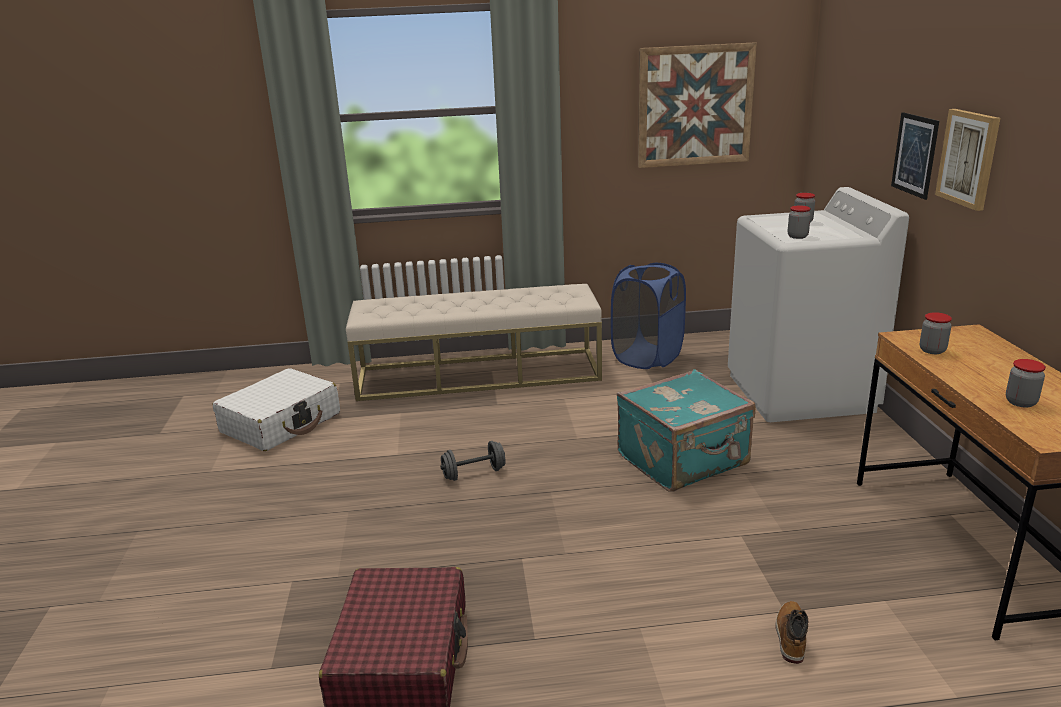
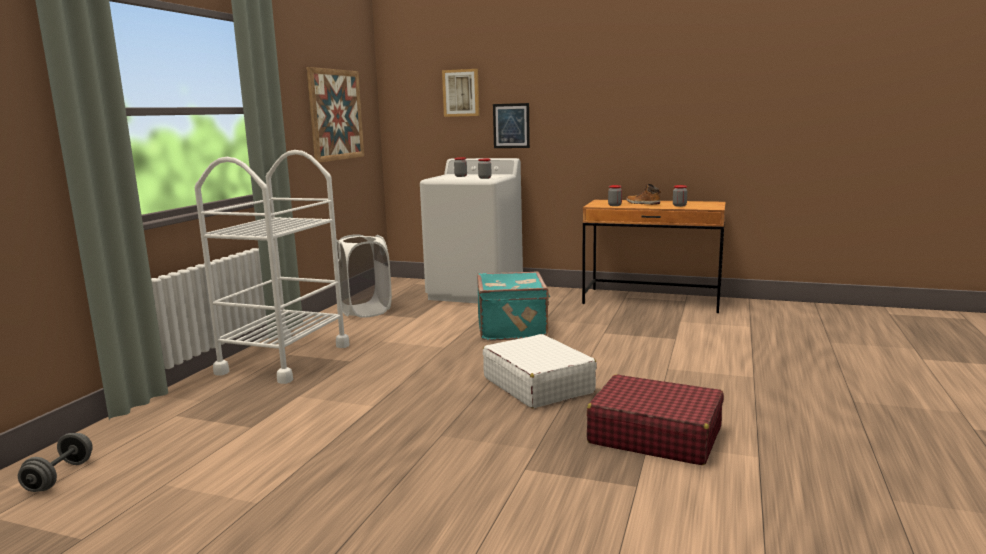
camera: 65 degrees left, 10 degrees down
(281, 423) = (212, 453): white suitcase -> white suitcase (538, 385)
(474, 473) = (447, 383): grey dumbbell -> grey dumbbell (60, 476)
(479, 374) = (285, 359): beige bench -> white cart
(647, 357) = (364, 311): blue laundry basket -> white laundry basket
(790, 636) = (695, 342): boot -> boot (642, 203)
(968, 158) = (560, 117): picture -> picture (461, 93)

